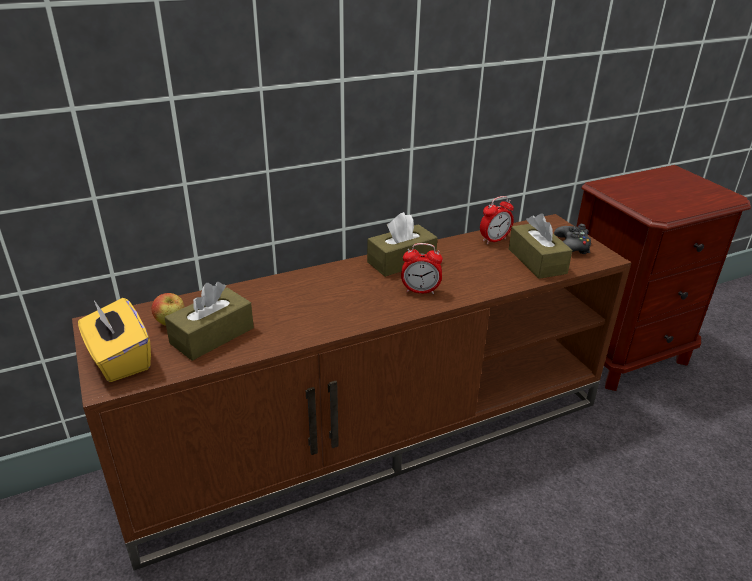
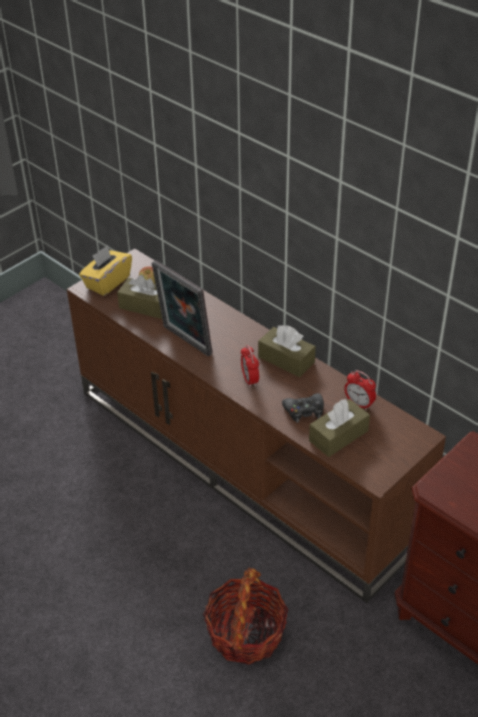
camera: 70 degrees right, 10 degrees up
(316, 321) = (184, 342): none -> picture frame
(571, 246) = (381, 454): black game controller -> black game controller (304, 411)
(620, 509) = (246, 633): none -> basket

